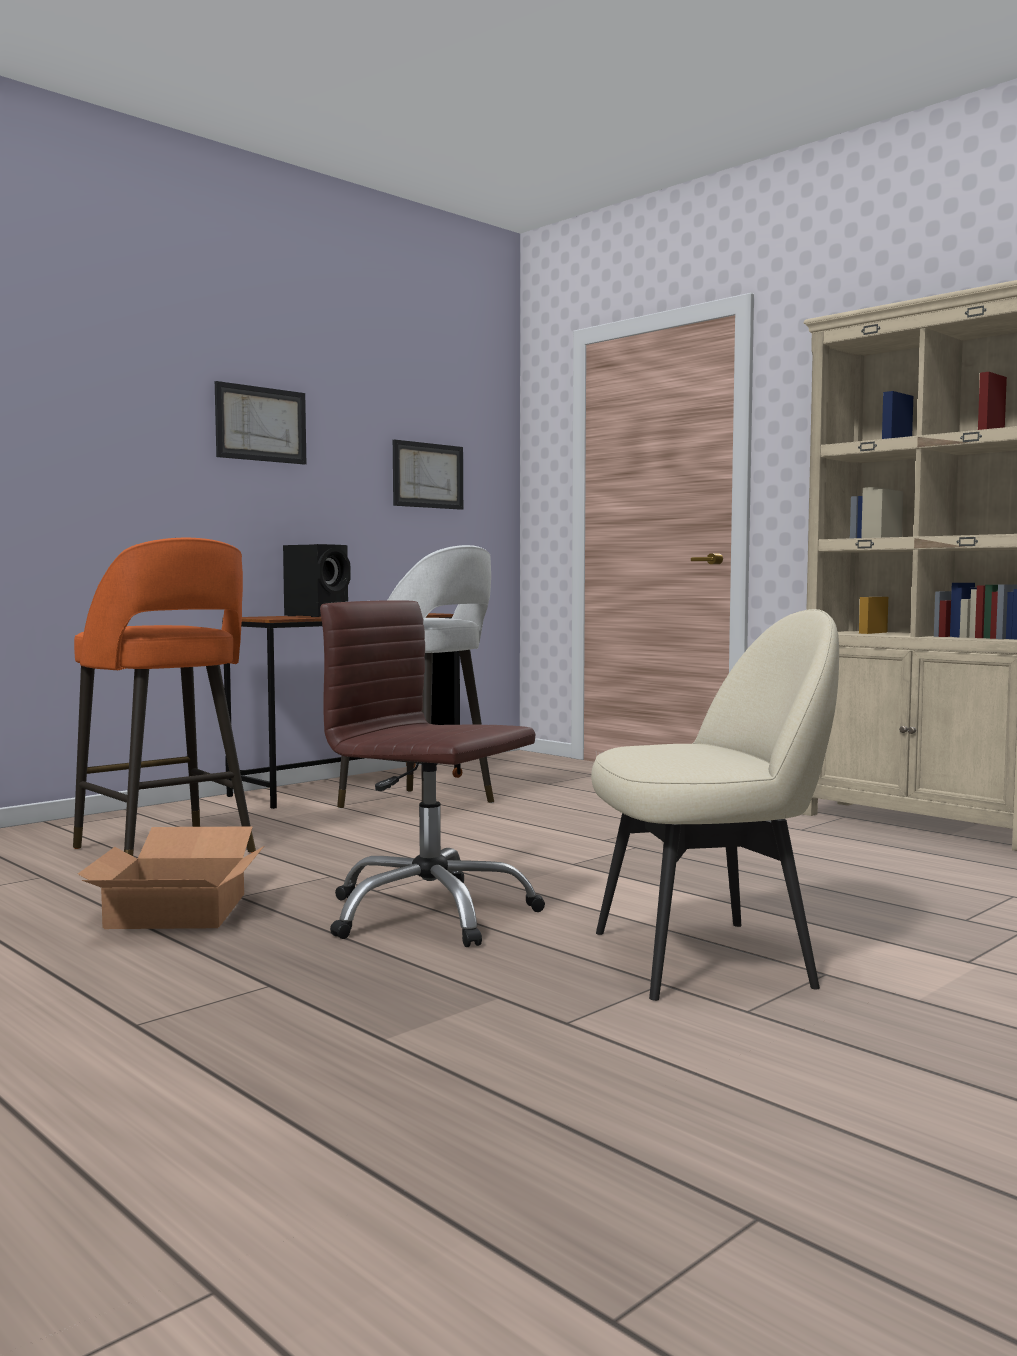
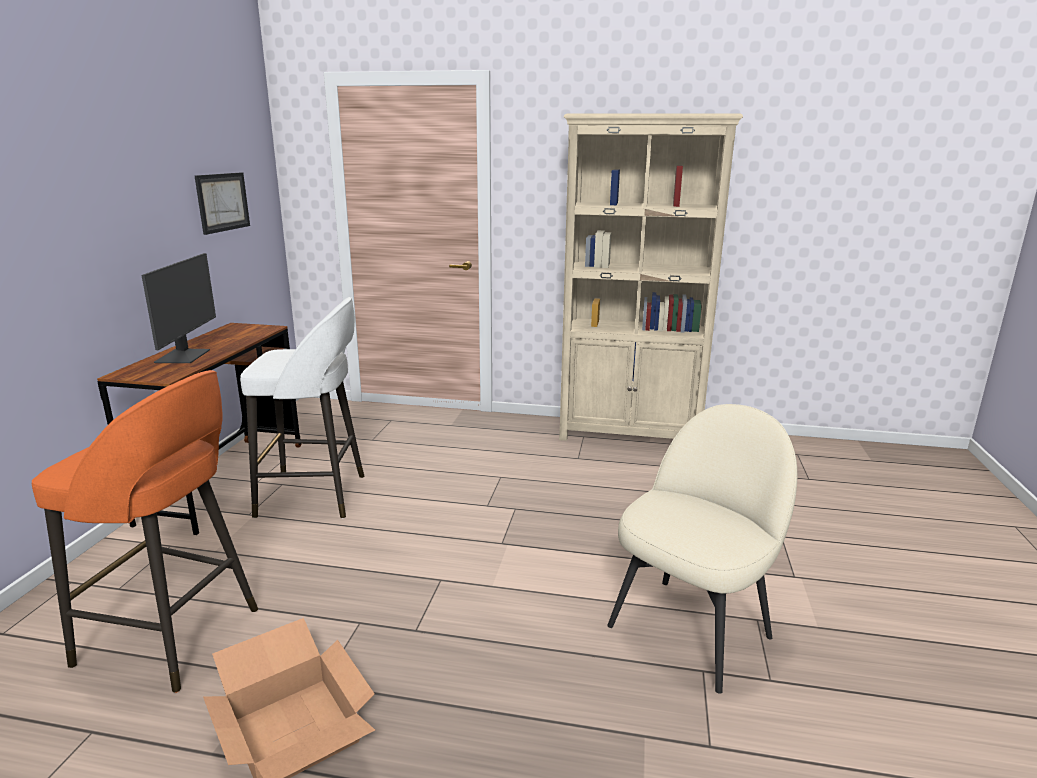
camera: 35 degrees left, 15 degrees up
(261, 424) = (89, 181): picture -> none
(318, 616) = (184, 356): black speaker -> monitor
(429, 914) = (487, 648): brown office chair -> none

